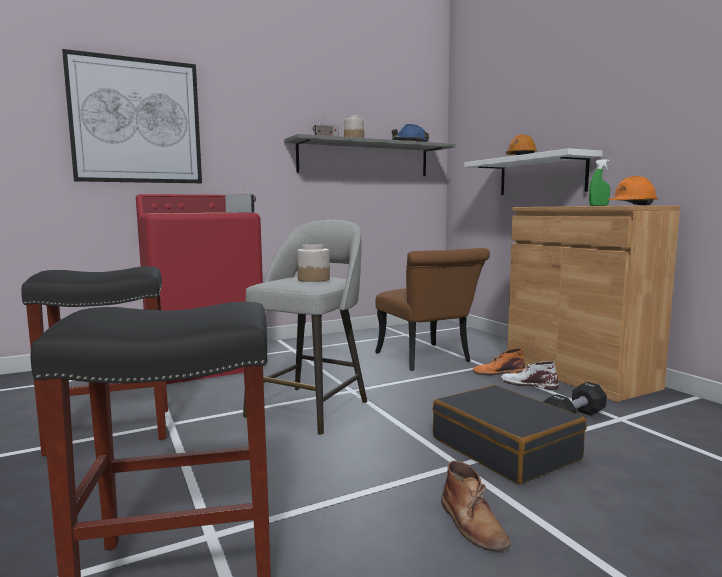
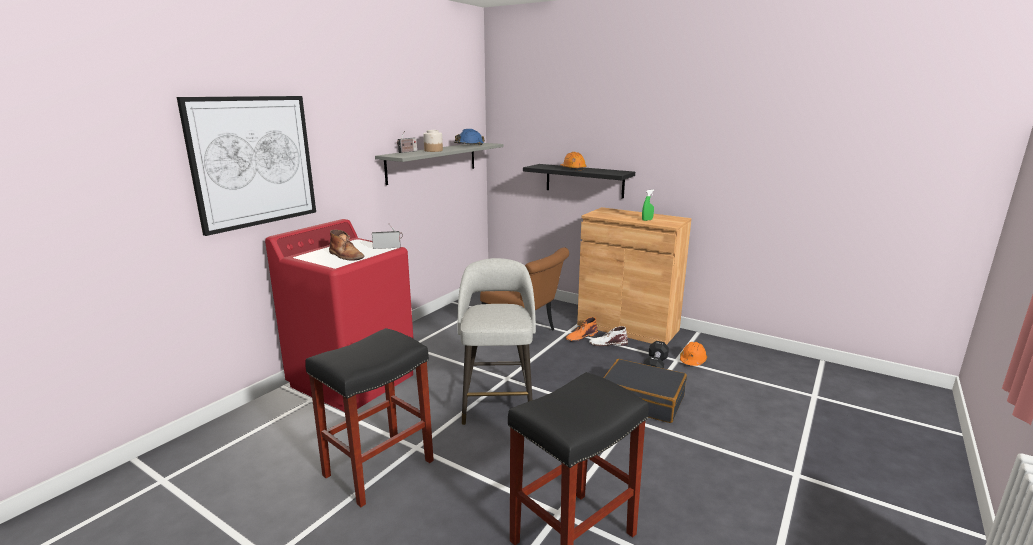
camera: 30 degrees left, 10 degrees up
(314, 279) = (505, 313): jar -> none
(472, 524) = (672, 455): brown boot -> brown boot (346, 255)
(541, 175) = (584, 180): white shelf -> black shelf
(632, 205) = (670, 222): orange hard hat -> orange hard hat (692, 360)

